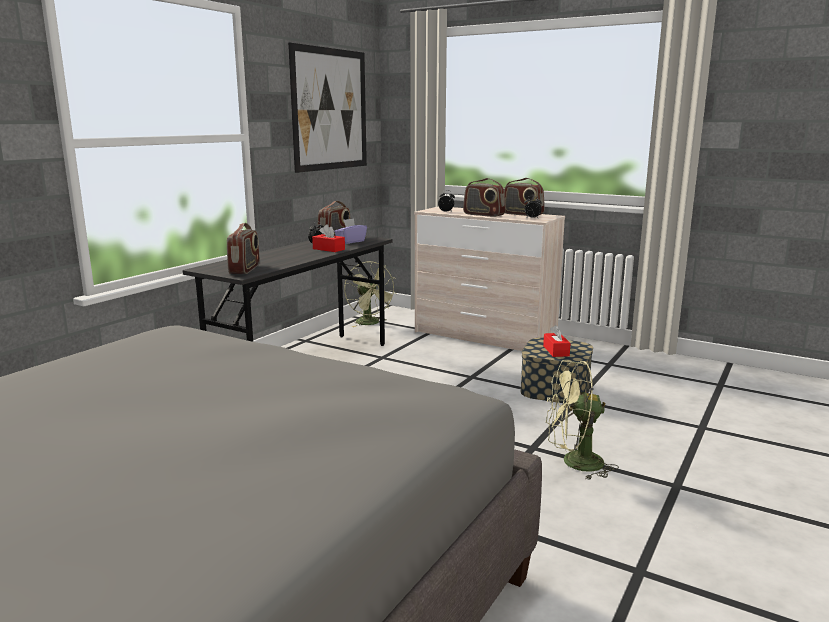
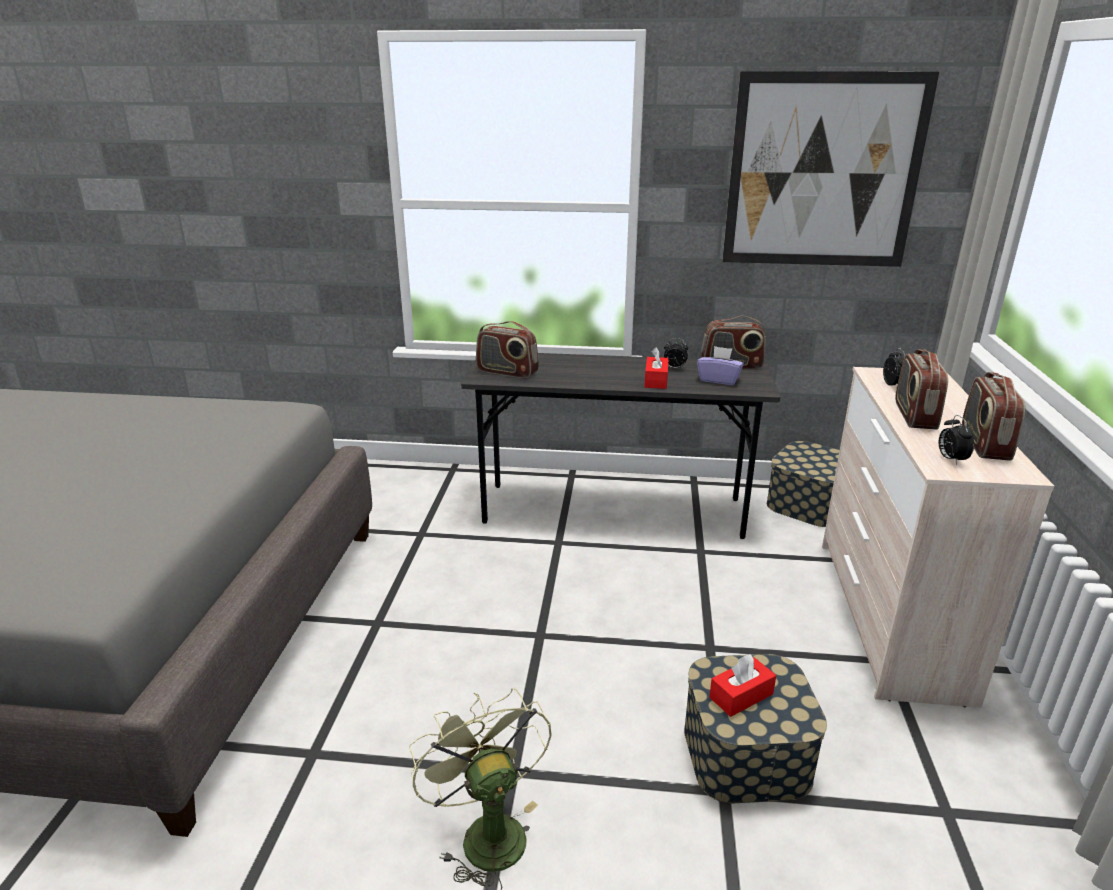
camera: 65 degrees right, 10 degrees up
(245, 269) = (507, 372): radio -> radio turned 45 degrees clockwise
(370, 323) = (809, 503): green fan -> storage box

